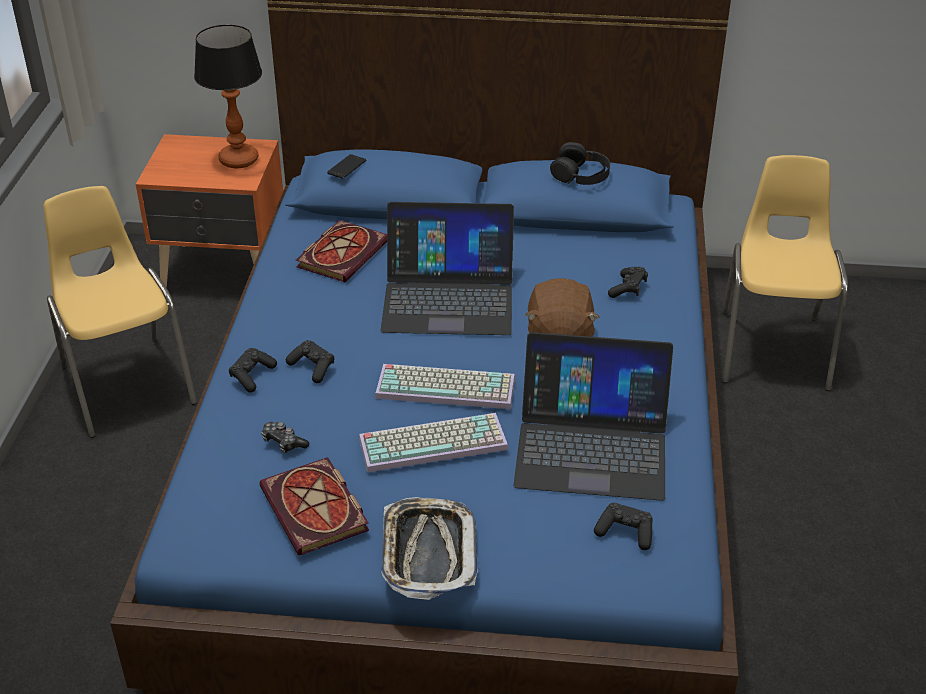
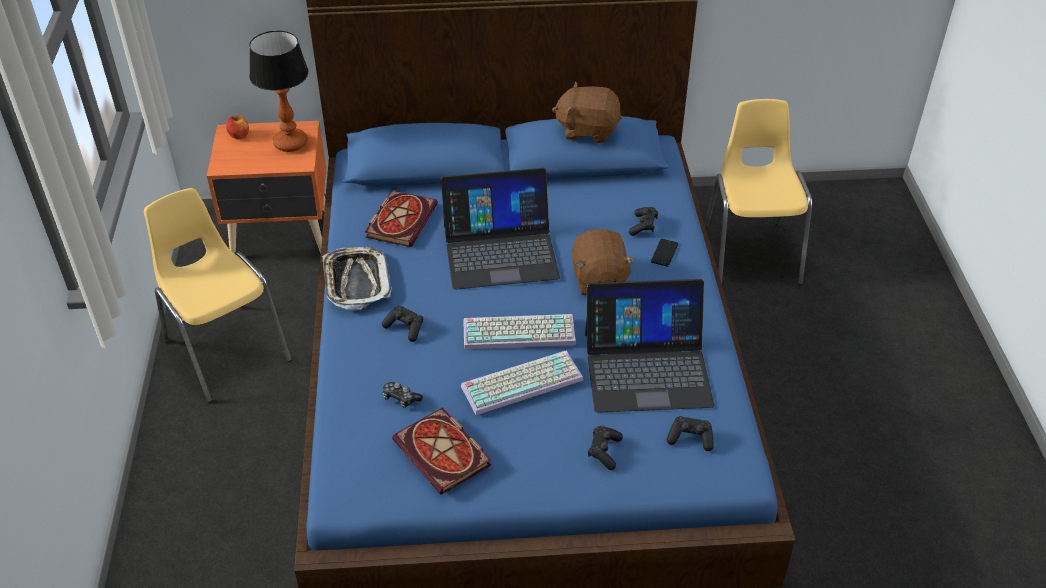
camera: 10 degrees left, 5 degrees up
(184, 146) = (239, 135): none -> apple
(252, 376) = (356, 342): black game controller -> black game controller (604, 452)
(346, 167) = (391, 143): phone -> phone (664, 253)
(428, 552) = (541, 477): tray -> tray (356, 282)
(581, 174) = (587, 130): black headphones -> brown plush toy

